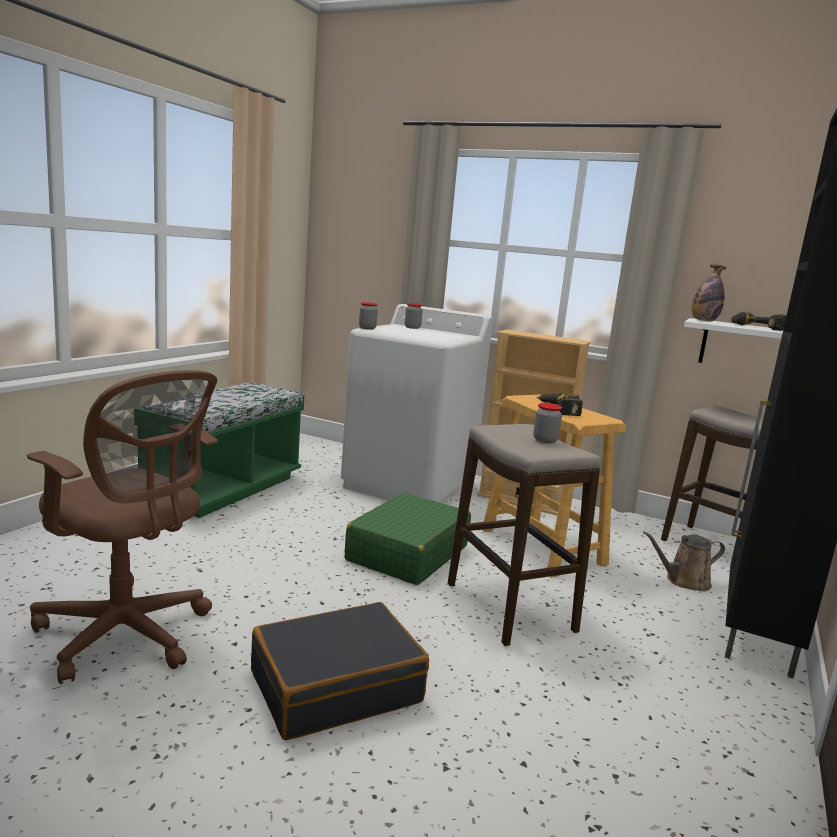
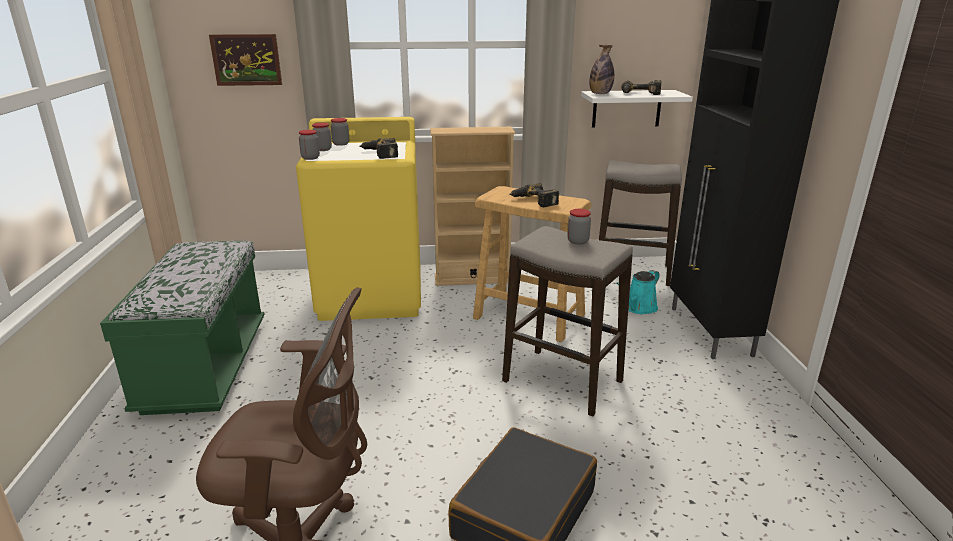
camera: 30 degrees left, 10 degrees up
(367, 247) = (246, 60): none -> picture
(389, 327) = (323, 149): none -> jar
(407, 553) = (443, 366): green suitcase -> none
(409, 485) = (372, 295): white washing machine -> yellow washing machine
(429, 336) = (379, 154): none -> power drill
(684, 581) = (638, 308): brown watering can -> turquoise watering can

